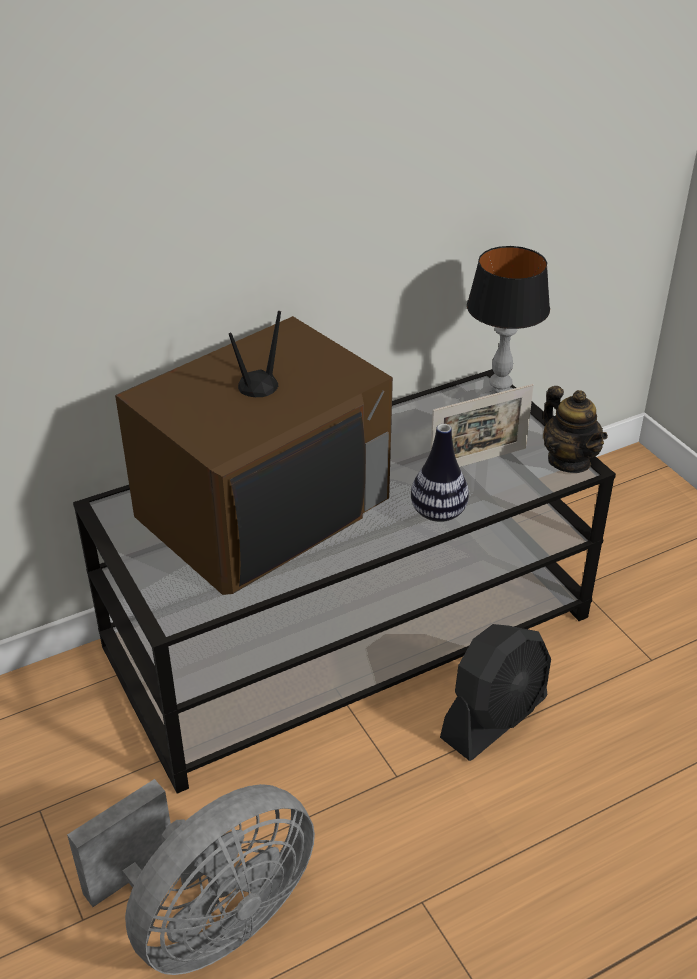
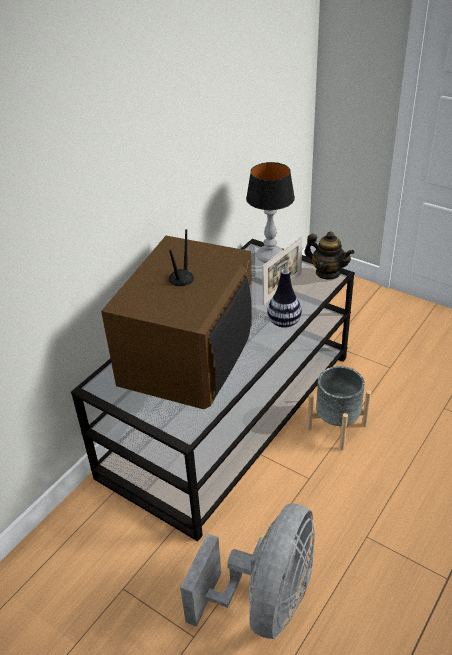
camera: 25 degrees left, 0 degrees up
(495, 718) = (336, 427): black fan -> grey planter

